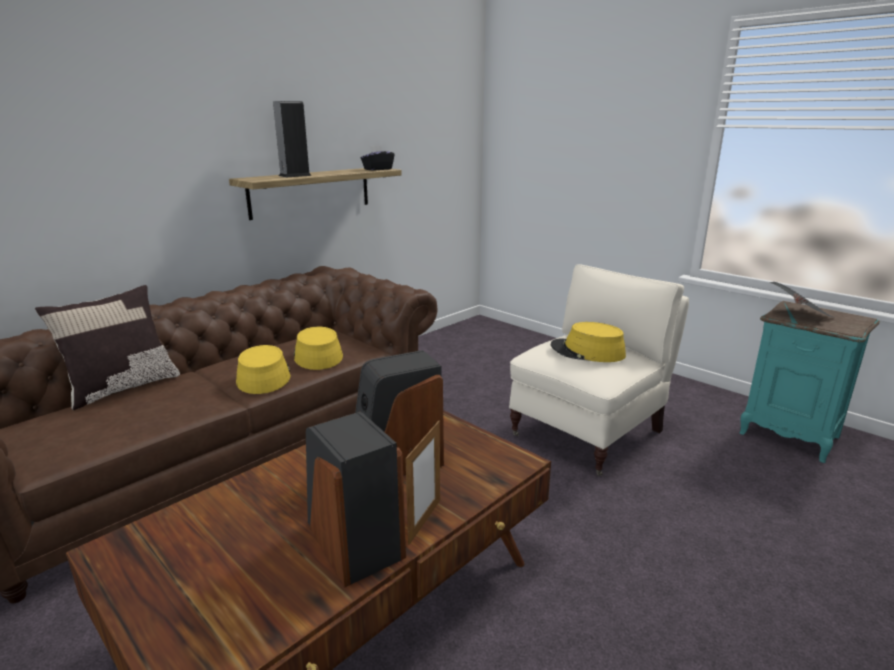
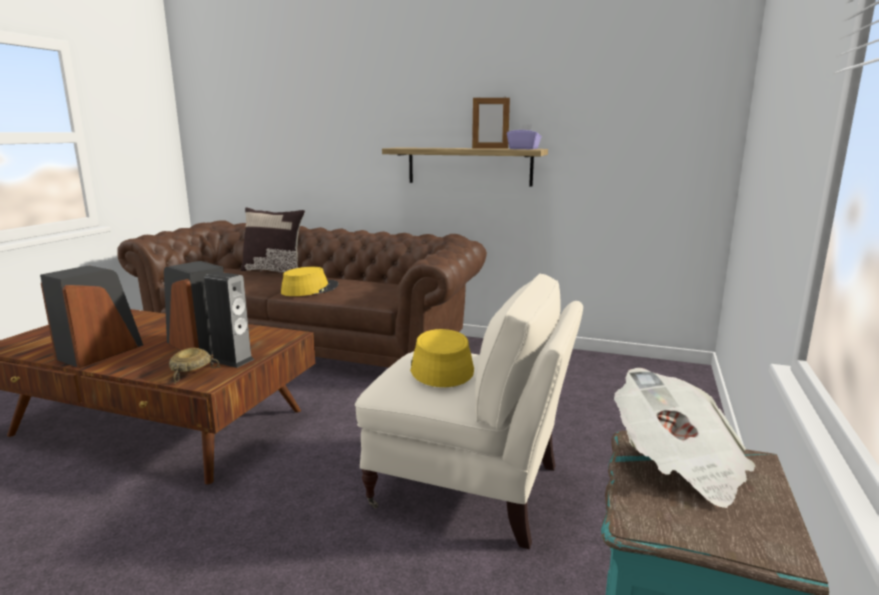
camera: 65 degrees right, 5 degrees down
(295, 175) = (435, 148): speaker -> speaker (232, 360)
(317, 355) = (359, 292): yellow hat -> none
(377, 169) = (523, 149): black tissue box -> purple tissue box
(424, 521) = (120, 366): picture frame -> picture frame (490, 148)
(486, 469) = (192, 373): none -> beige bowl

